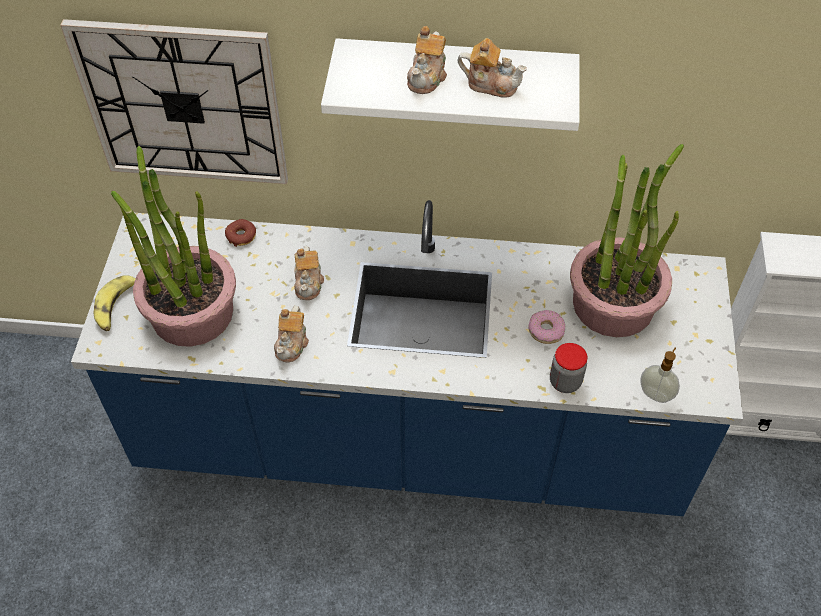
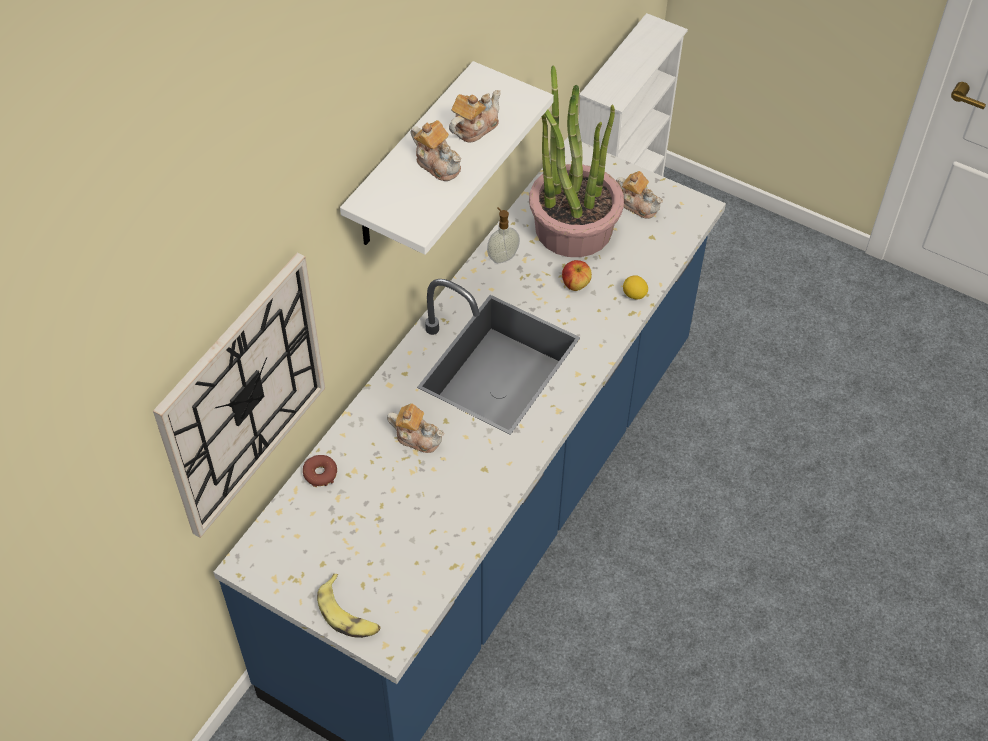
camera: 65 degrees left, 0 degrees up
(191, 312) = (394, 548): potted plant -> none
(292, 344) = (483, 476): teapot -> teapot (638, 205)
(546, 330) = (575, 284): donut -> apple
(565, 382) = (634, 295): jar -> lemon
(656, 394) = (676, 243): soap dispenser -> soap dispenser (502, 256)

